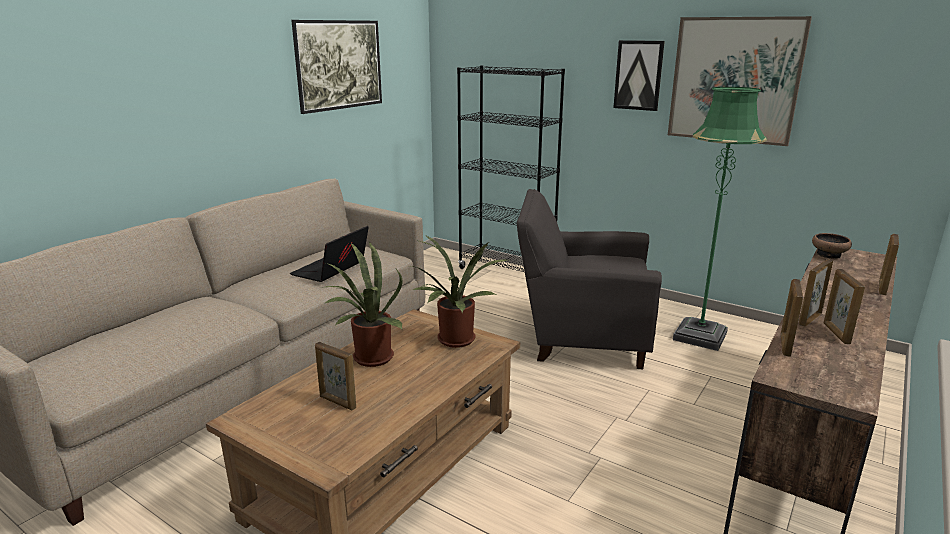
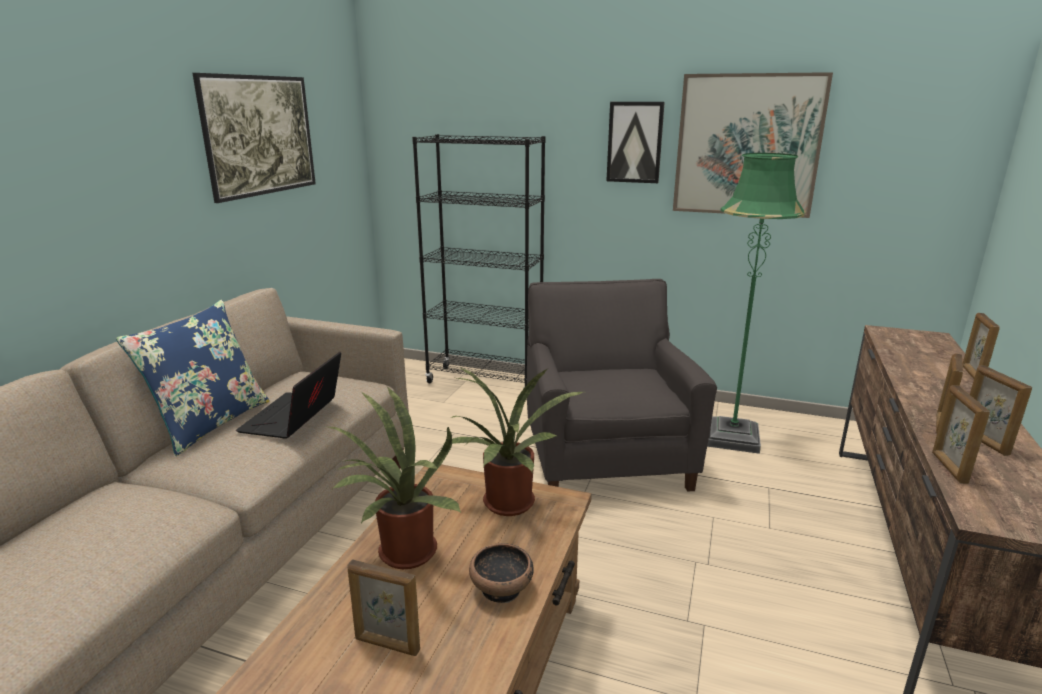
camera: 15 degrees left, 0 degrees up
(276, 268) = (210, 423): none -> blue pillow
(580, 337) = (605, 456): grey armchair -> grey armchair turned 90 degrees clockwise
(829, 255) = (886, 338): bowl -> bowl (502, 589)

